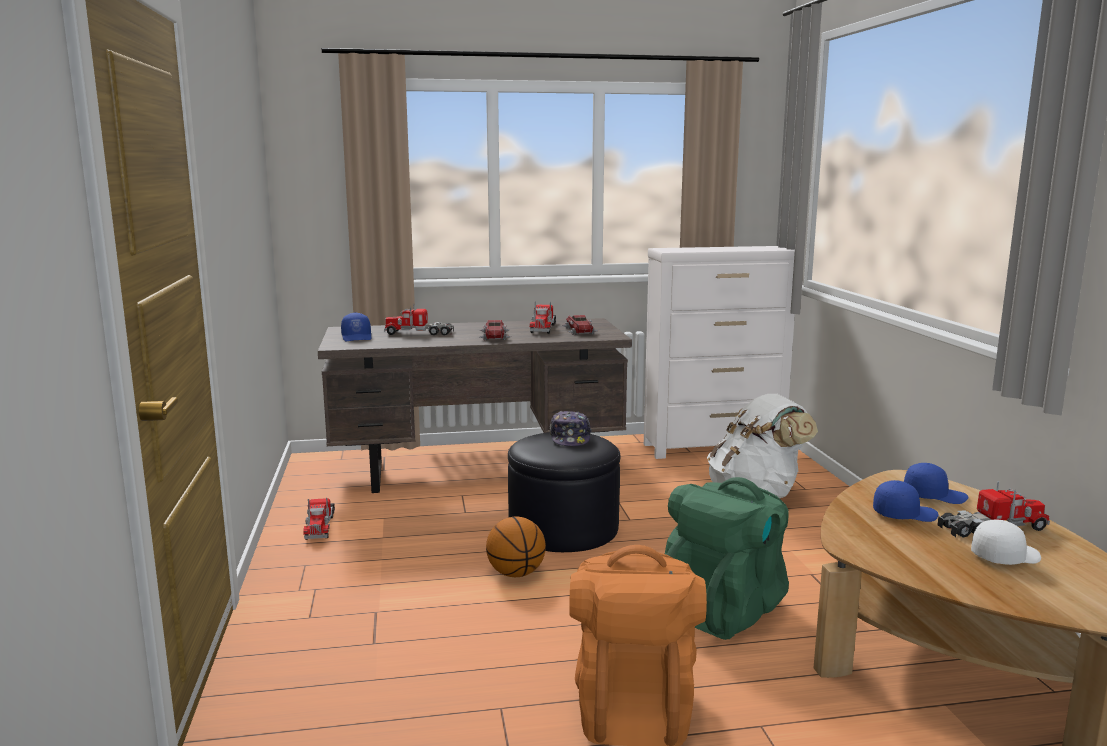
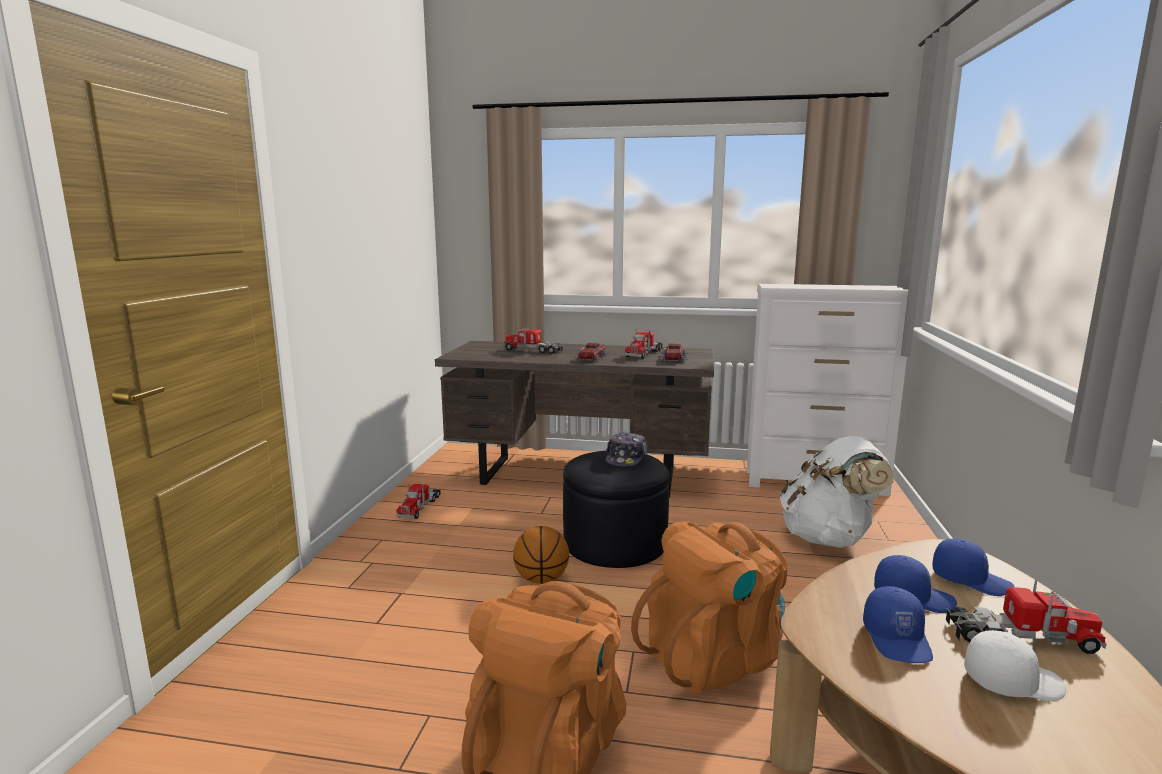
camera: 20 degrees right, 0 degrees up
(357, 337) = (479, 350): blue cap -> blue cap (898, 639)
(723, 609) = (714, 658): green backpack -> orange backpack

